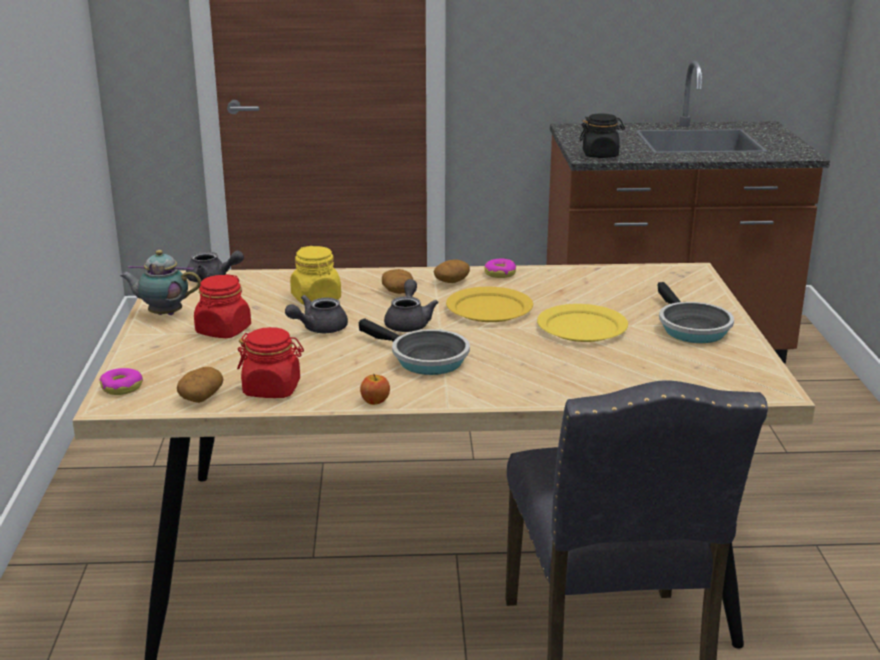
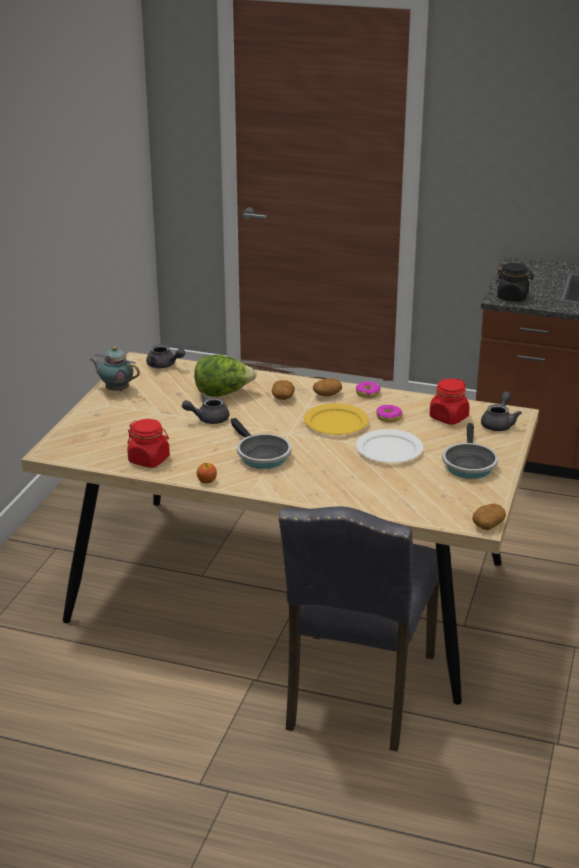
camera: 20 degrees right, 5 degrees up
(122, 387) = (60, 441): donut -> donut (389, 417)
(201, 396) = (103, 457): potato -> potato (488, 524)
(223, 331) = (146, 409): red jar -> red jar (448, 417)
(316, 298) = (223, 393): yellow jar -> lettuce
(408, 323) = (271, 424): grey teapot -> grey teapot (499, 423)
(582, 327) = (389, 450): yellow plate -> white plate

